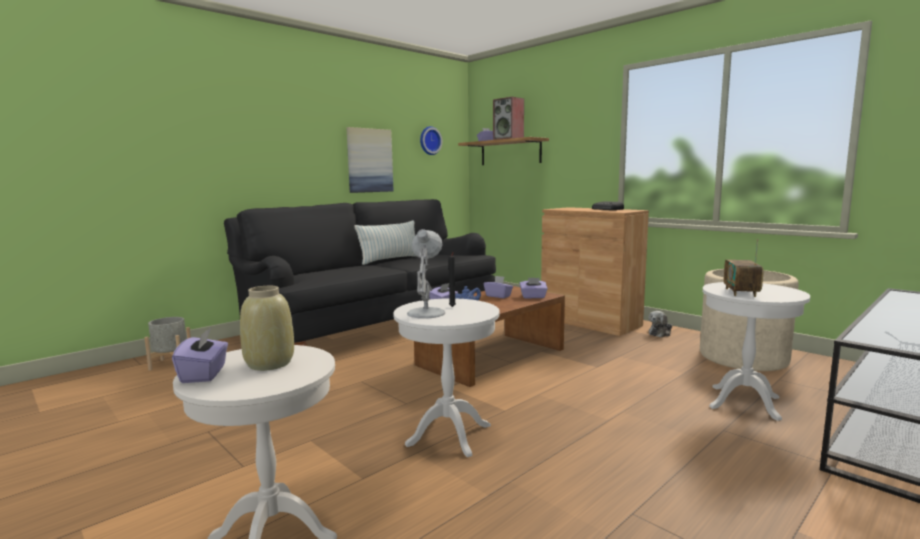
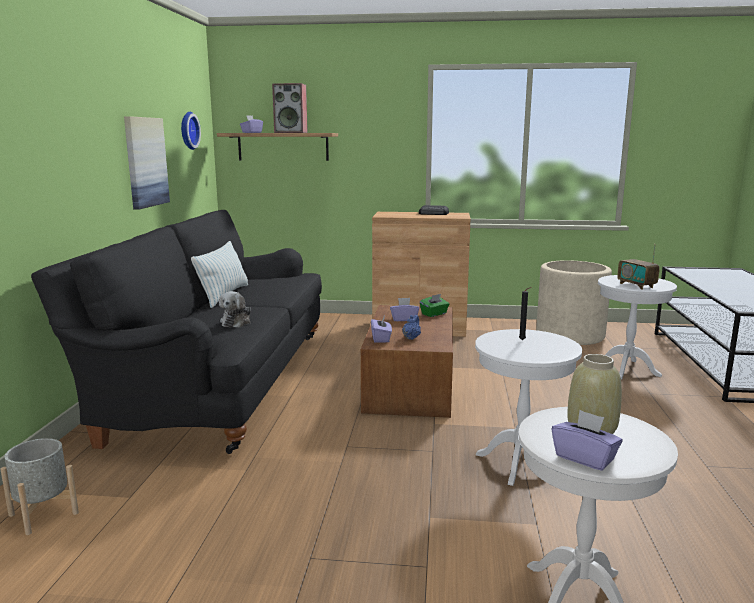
camera: 40 degrees left, 5 degrees up
(426, 312) = (524, 350): white table lamp -> none
(533, 297) = (434, 314): purple tissue box -> green tissue box
(660, 333) = (488, 327): plush toy -> plush toy (237, 322)

